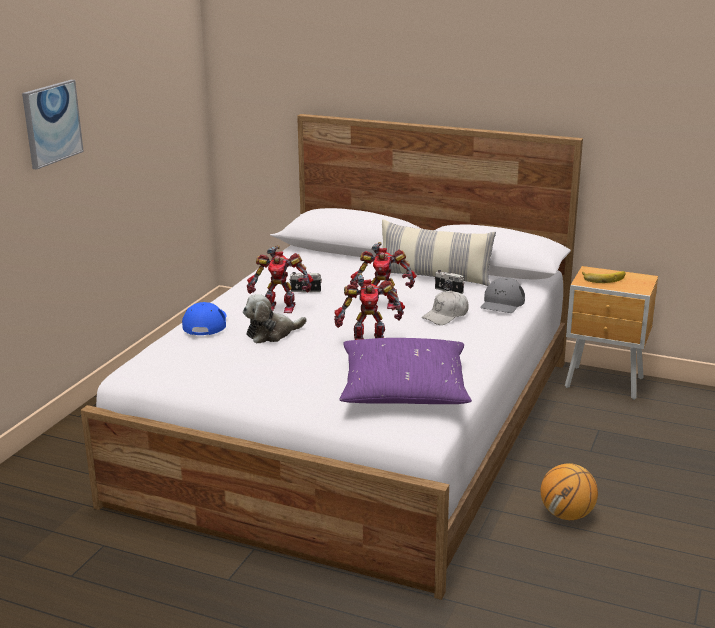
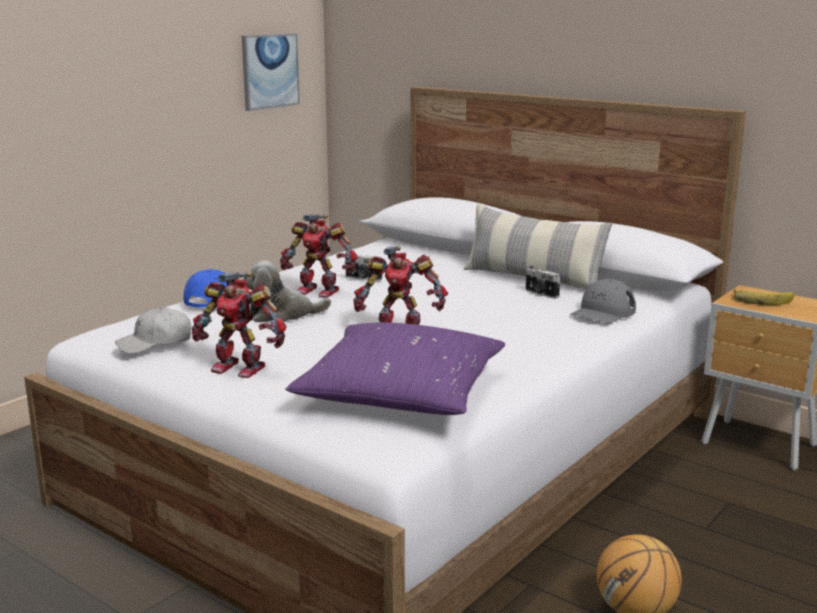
camera: 15 degrees right, 5 degrees down
(52, 123) = (90, 56): picture -> picture (269, 71)
(382, 303) = (446, 298): toy robot -> toy robot (240, 367)
(446, 316) = (518, 318): white cap -> white cap (155, 343)

